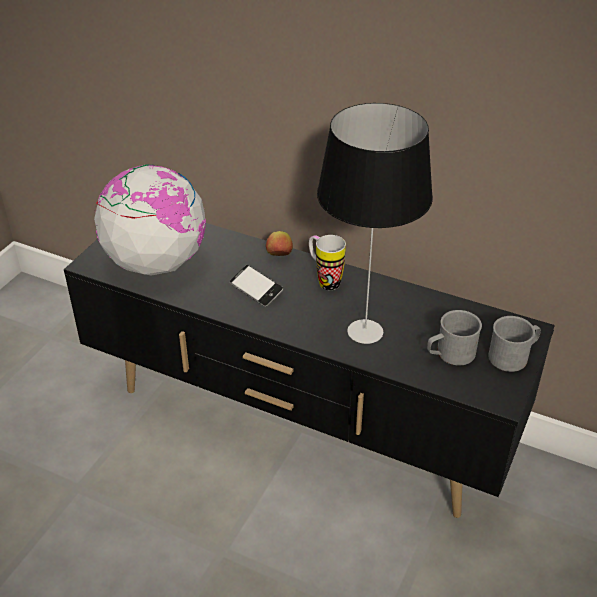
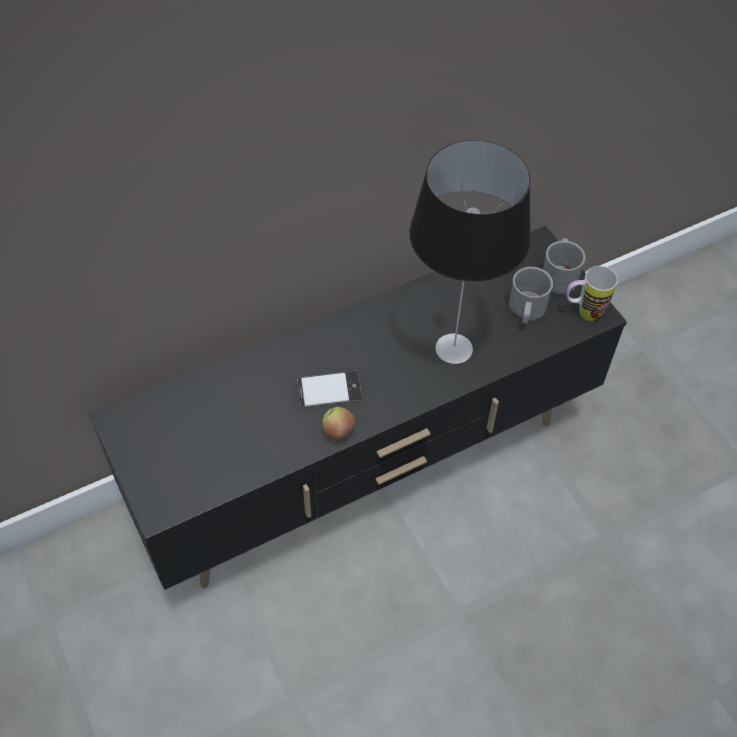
camera: 55 degrees left, 15 degrees up
(156, 263) = (214, 451): globe -> none
(279, 255) = (295, 345): apple -> apple (338, 432)
(324, 280) = (362, 334): mug -> mug (582, 313)

